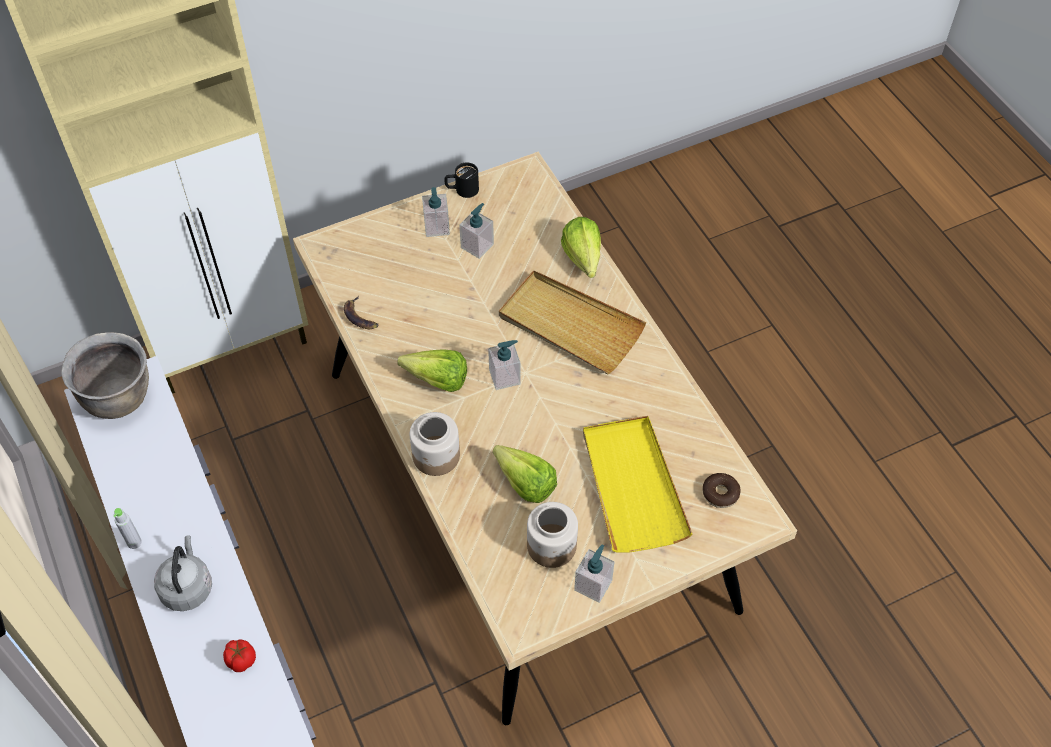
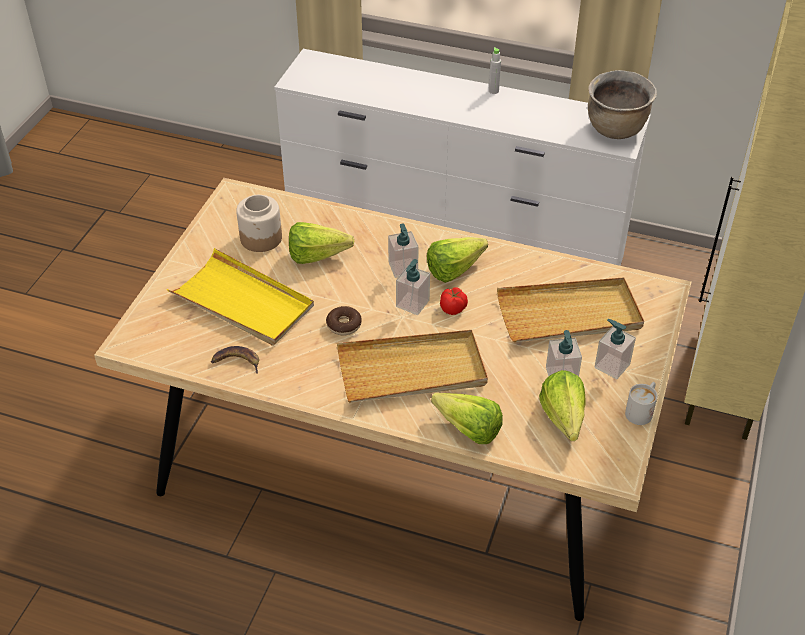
camera: 135 degrees right, 10 degrees down
(187, 587) = (437, 94): grey kettle -> none
(241, 659) = (367, 90): tomato -> tomato (453, 308)
(360, 317) = (562, 269): banana -> banana (236, 362)
(409, 280) = (569, 314): none -> beige tray
(436, 456) = (394, 232): jar -> none
(462, 190) = (641, 410): black mug -> white mug
(519, 219) = (563, 423): none -> lettuce
(593, 585) = (211, 237): soap dispenser -> soap dispenser (403, 268)
(720, 493) = (173, 339): donut -> donut (344, 325)

